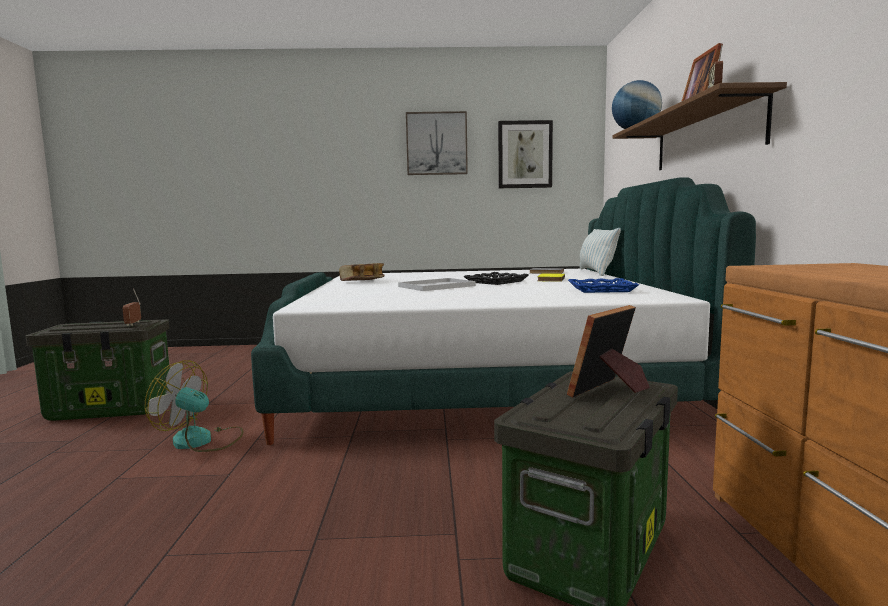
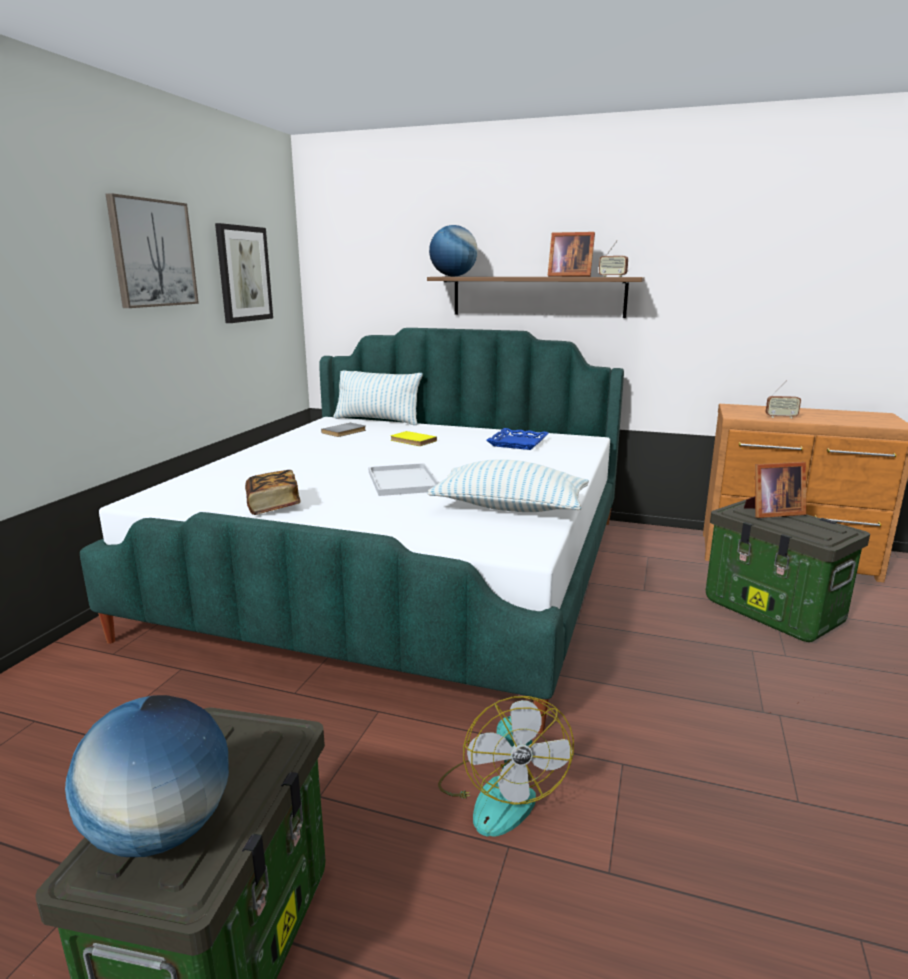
camera: 70 degrees left, 10 degrees up
(80, 324) = (161, 831): none -> globe
(133, 323) = (251, 741): radio -> radio (781, 417)
(201, 441) = (500, 793): fan -> fan turned 45 degrees counterclockwise
(397, 300) = (510, 508): none -> pillow
(496, 282) = (400, 458): black tray -> none
(609, 390) = (771, 512): picture frame -> picture frame turned 75 degrees counterclockwise

